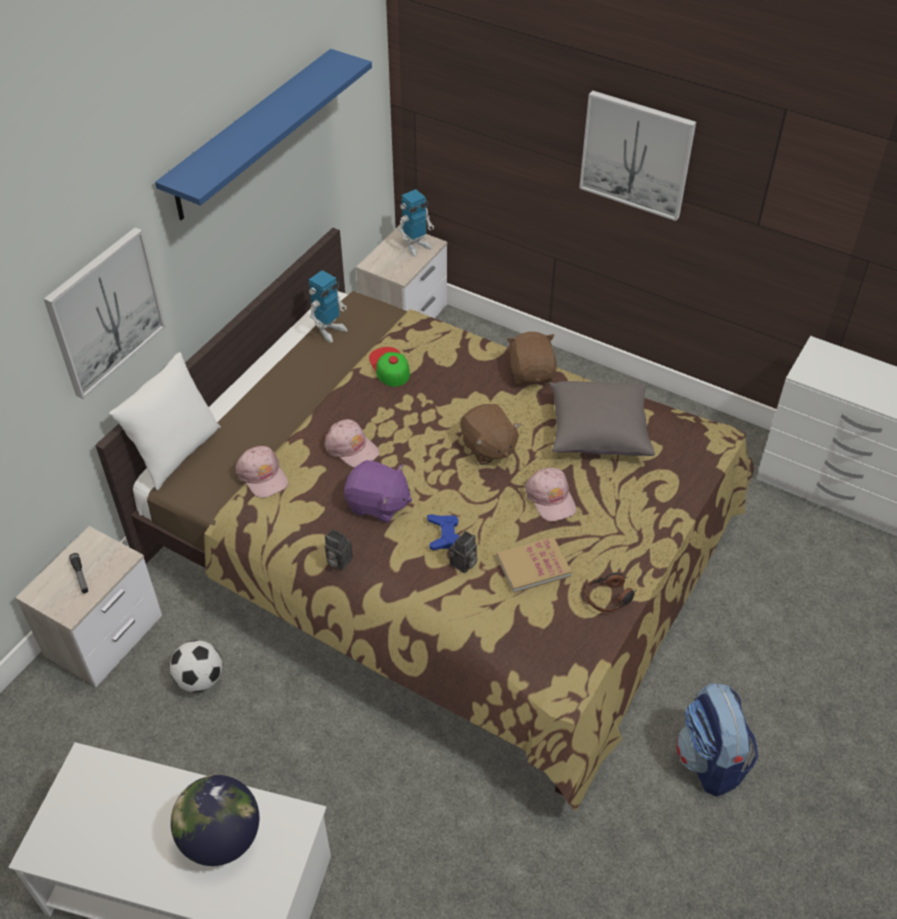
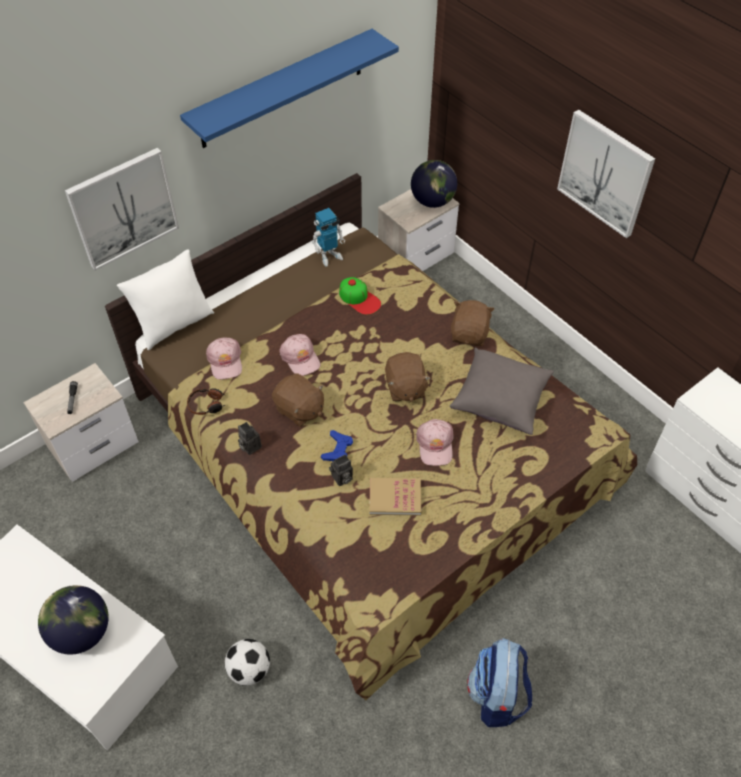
camera: 20 degrees right, 5 degrees up
(200, 679) = (144, 499): football -> football (249, 669)
(378, 504) = (299, 410): purple plush toy -> brown plush toy
(389, 366) = (359, 298): cap -> cap turned 135 degrees clockwise
(416, 246) = (432, 201): toy robot -> globe
(610, 597) = (444, 542): headphones -> headphones (207, 405)

